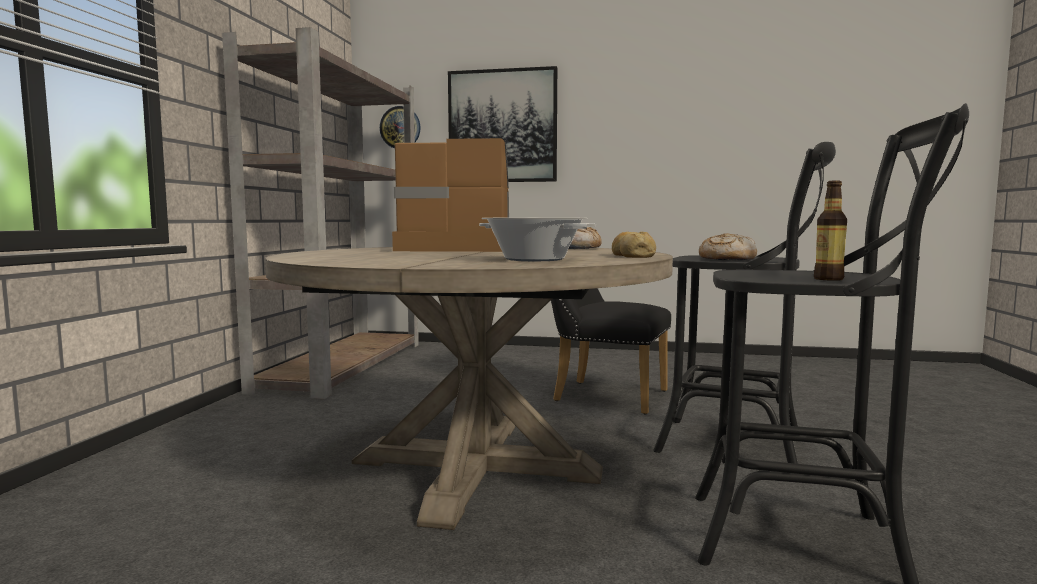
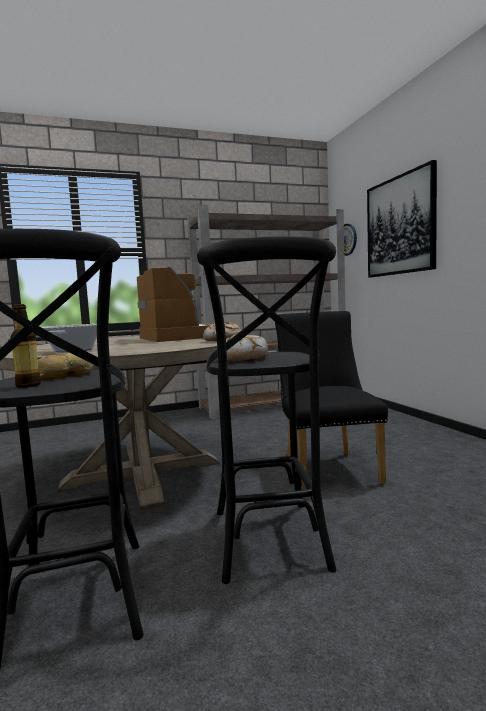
camera: 60 degrees right, 0 degrees up
(633, 256) = (127, 351): bread -> bread (66, 375)

